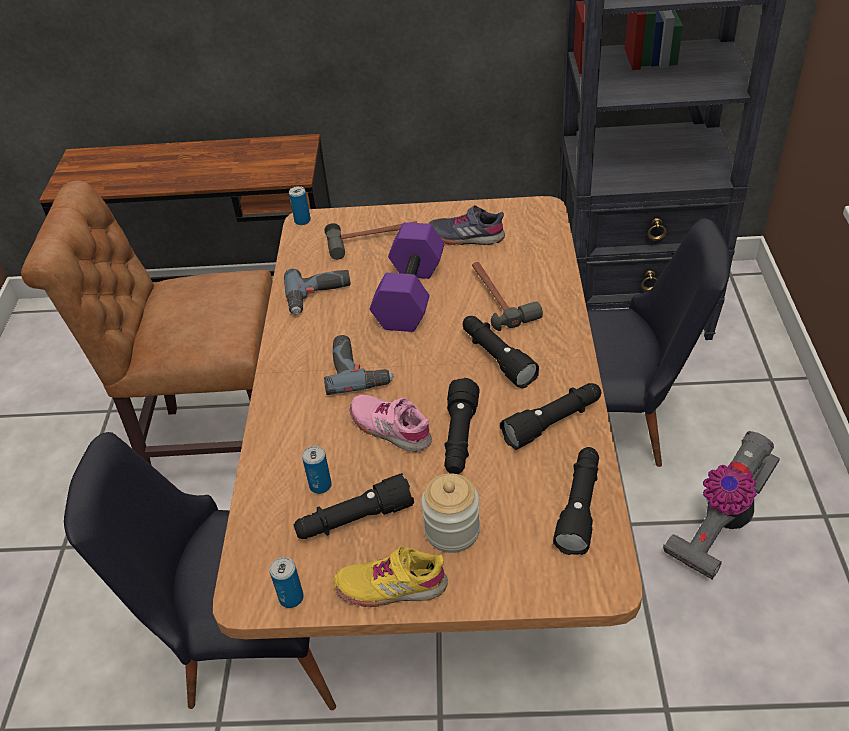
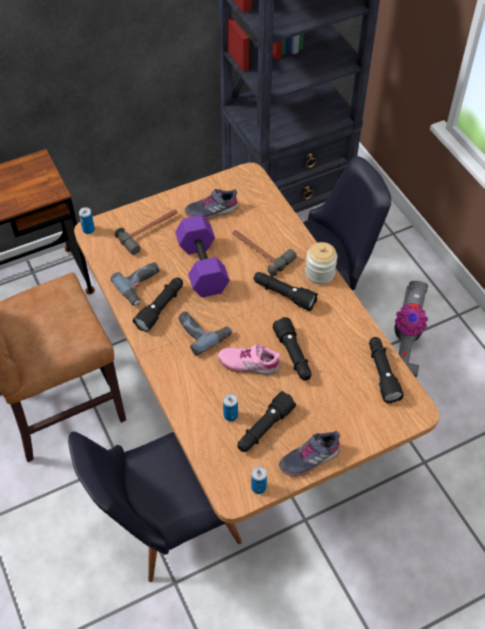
camera: 30 degrees left, 10 degrees up
(391, 586) = (309, 458): yellow shoe -> grey shoe
(452, 531) = (323, 413): jar -> jar (320, 273)
(553, 422) = (340, 327): black flashlight -> black flashlight (161, 308)

